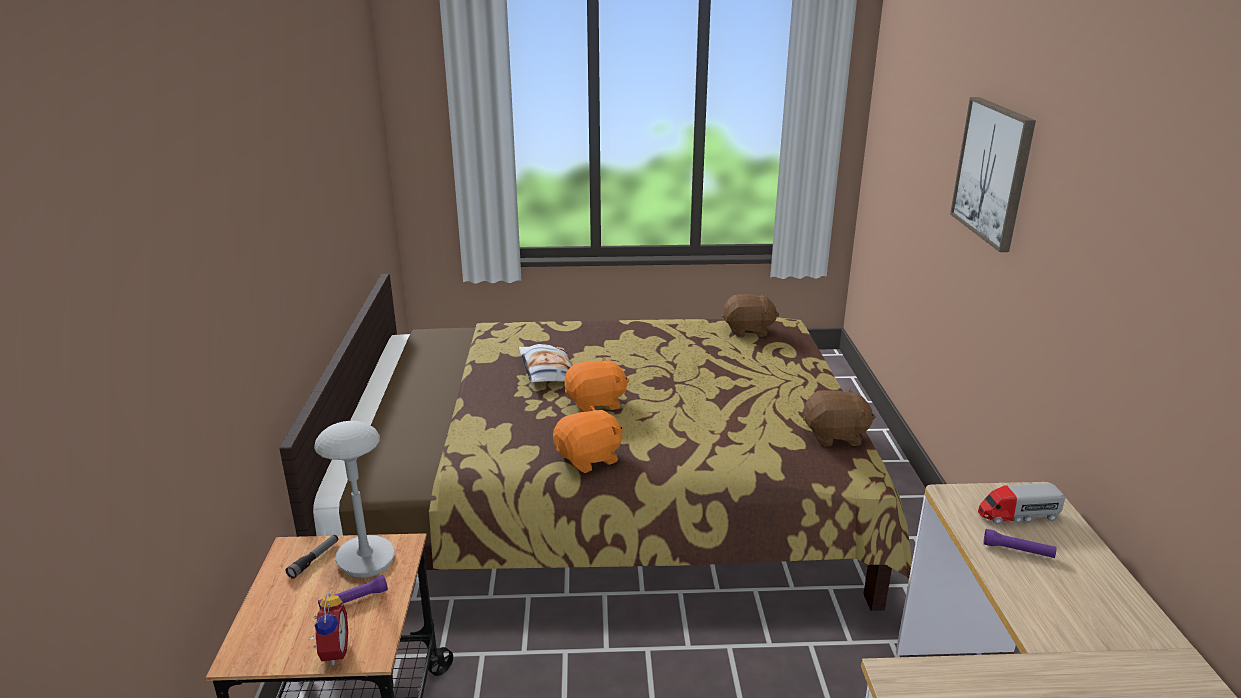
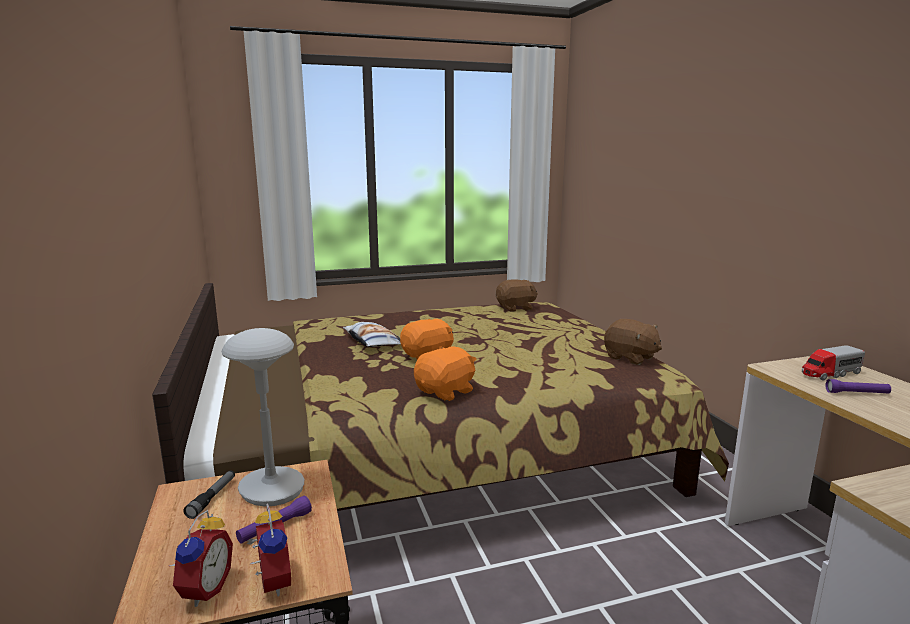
camera: 15 degrees left, 10 degrees down
(281, 648) = (203, 590): none -> alarm clock
(835, 436) = (630, 358): brown plush toy -> brown plush toy turned 60 degrees clockwise
(993, 171) = (707, 152): picture -> none

